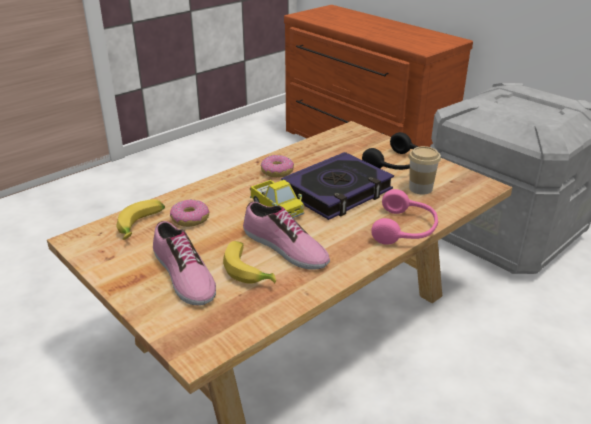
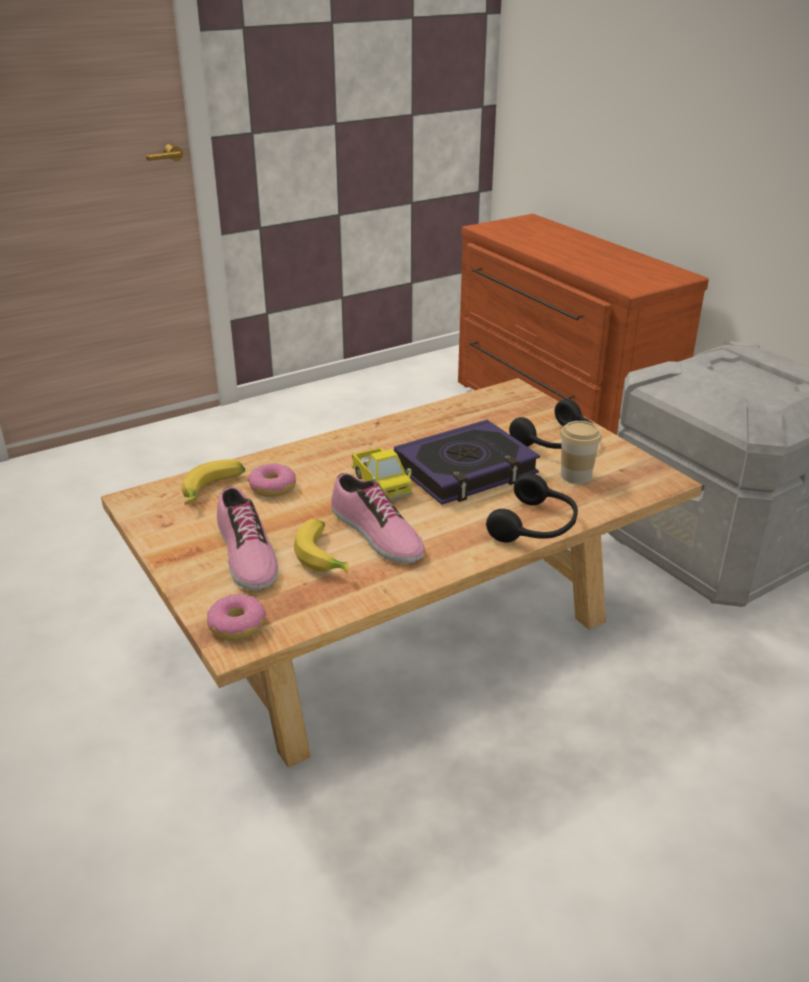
camera: 10 degrees right, 0 degrees up
(277, 172) = (398, 438): donut -> donut (237, 625)
(405, 229) = (536, 526): pink headphones -> black headphones

